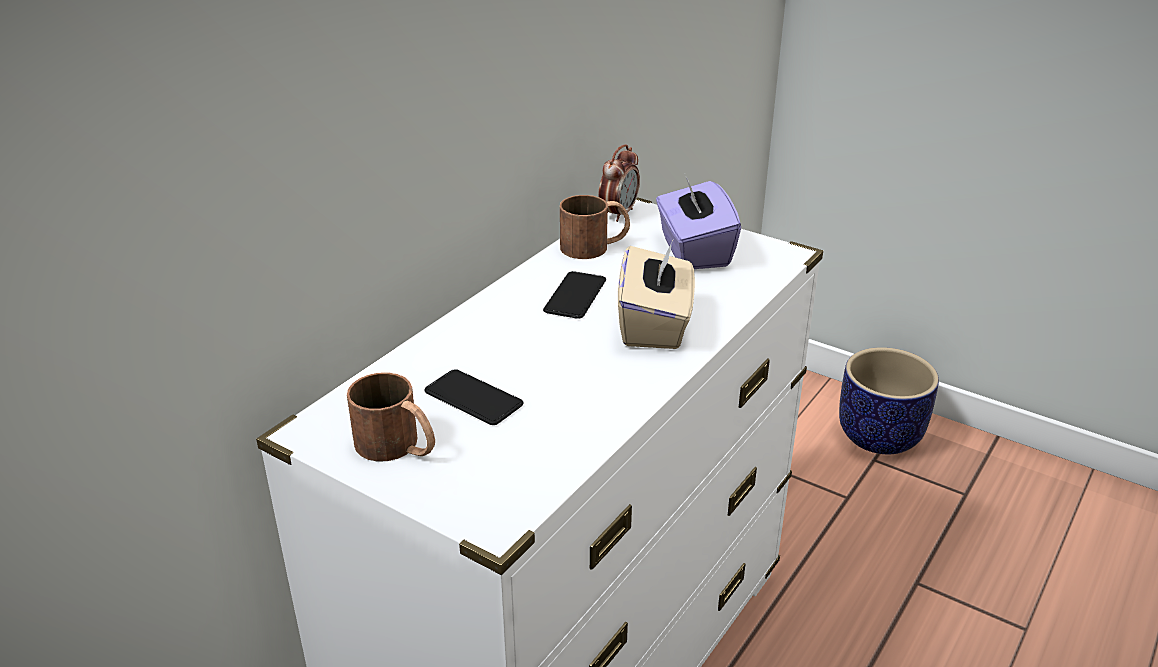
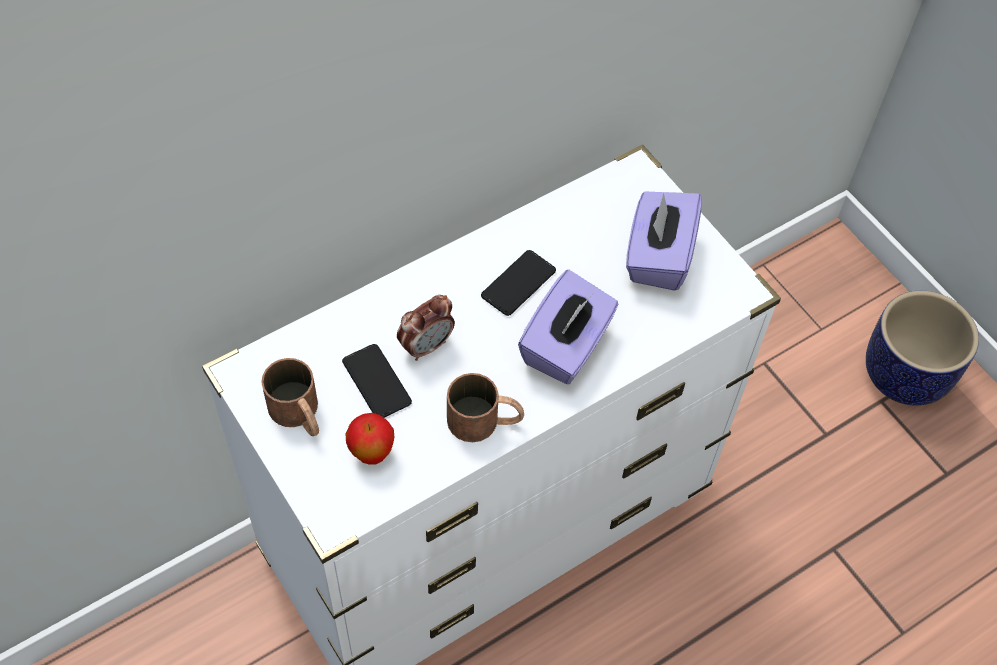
camera: 20 degrees right, 25 degrees up
(504, 455) = (371, 453): none -> apple
(595, 246) = (572, 218): brown mug -> brown mug (485, 421)
(618, 214) = (618, 176): alarm clock -> alarm clock (426, 346)
(655, 325) = (566, 347): beige tissue box -> purple tissue box

